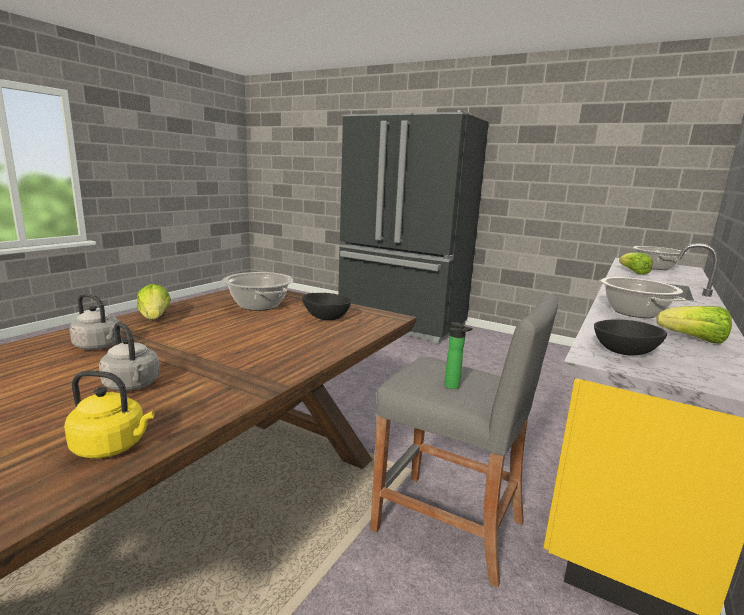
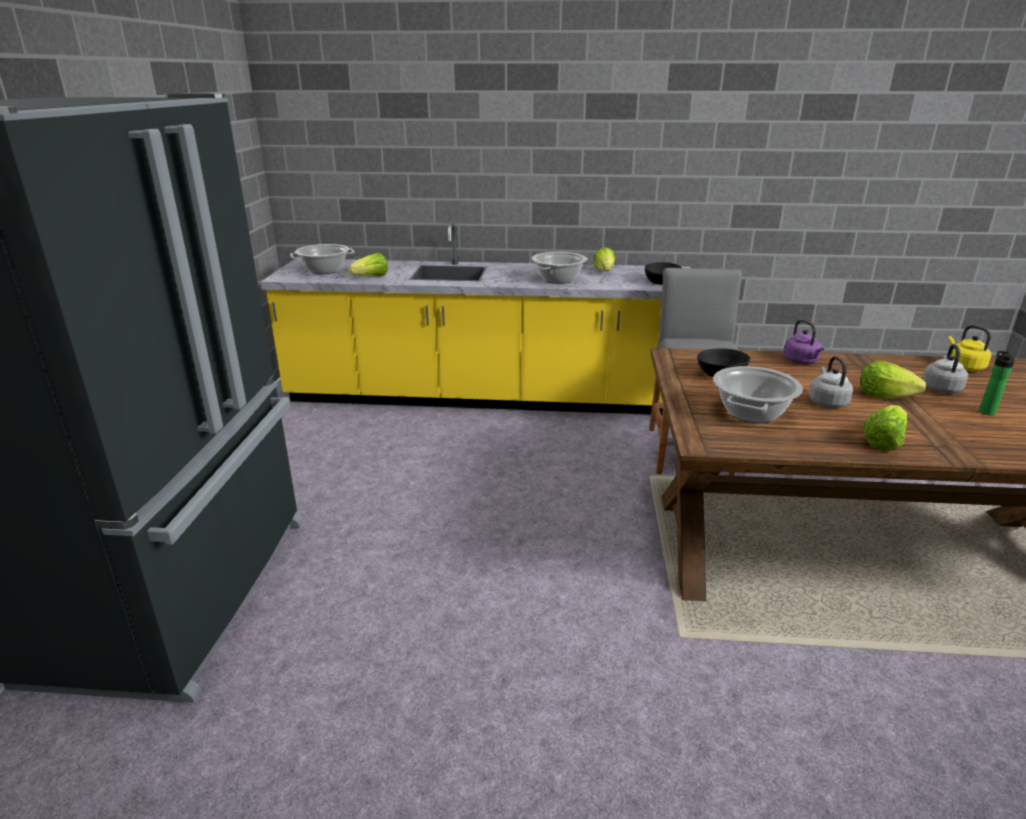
camera: 115 degrees left, 10 degrees up
(100, 346) = (955, 428): grey kettle -> grey kettle (826, 402)
(186, 350) = (884, 396): none -> lettuce
(305, 354) = (801, 361): none -> purple kettle
(454, 386) = (716, 345): bottle -> bottle (986, 411)

